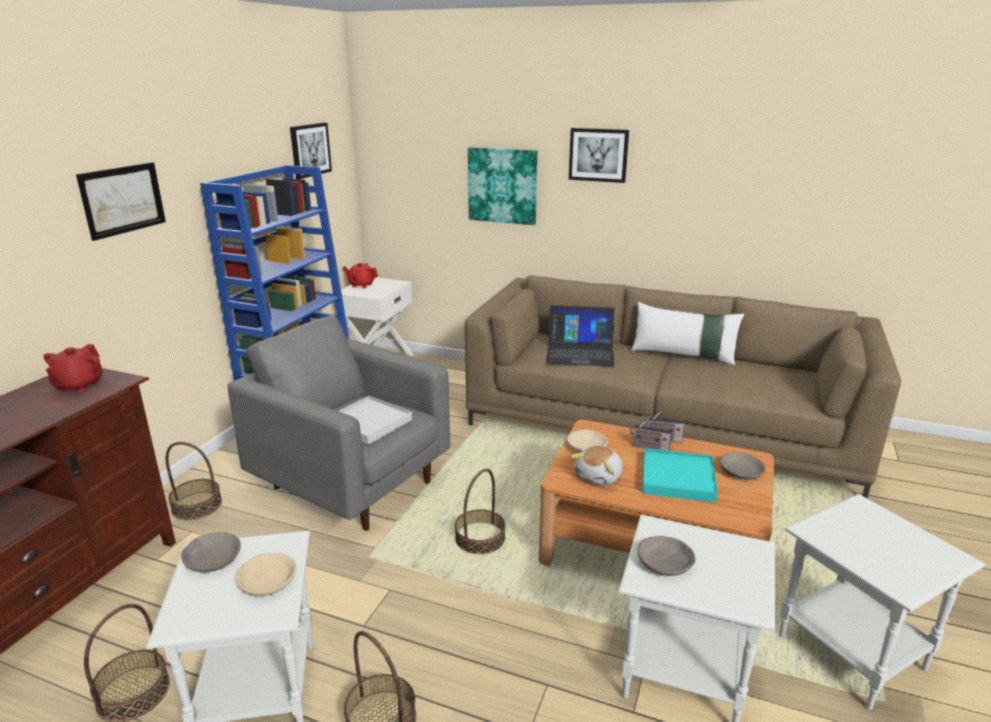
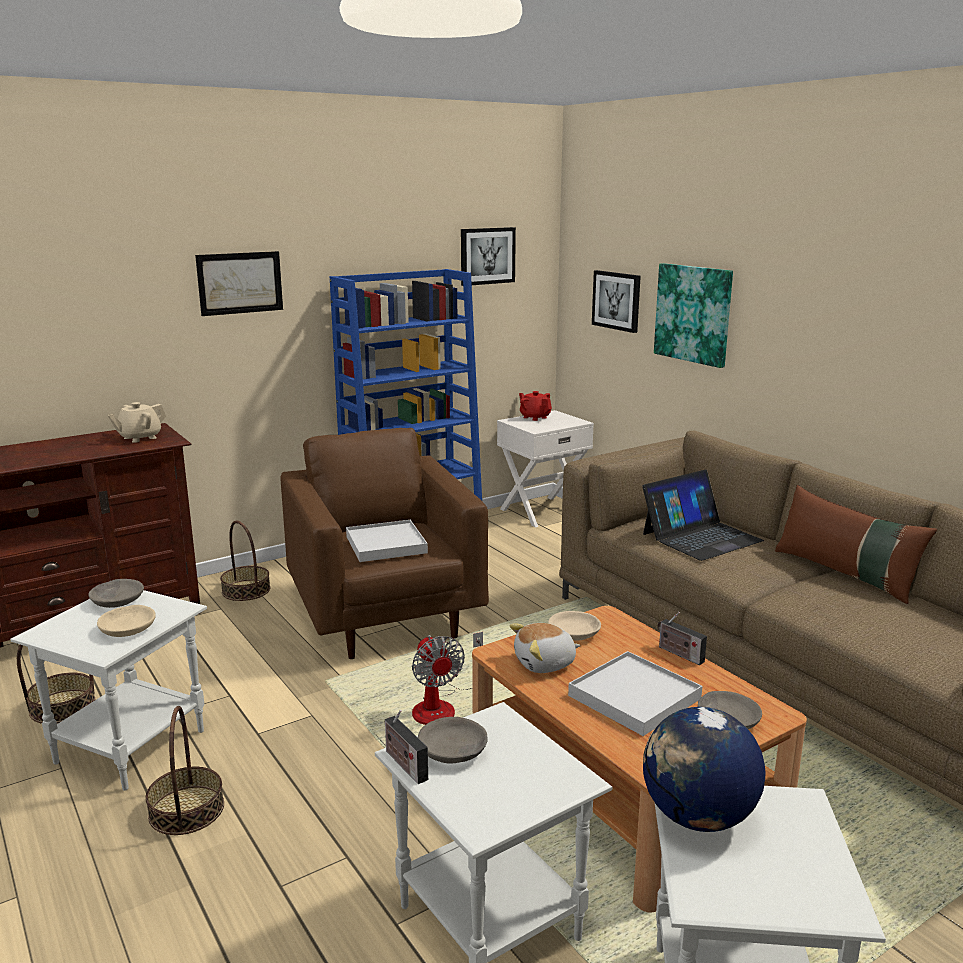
camera: 35 degrees right, 5 degrees down
(78, 385) = (139, 438): red teapot -> beige teapot
(353, 484) = (385, 616): grey armchair -> brown armchair
(480, 538) = (442, 706): basket -> fan
(580, 352) = (701, 537): laptop -> laptop turned 75 degrees counterclockwise
(598, 155) = (802, 280): picture -> picture (617, 300)
(648, 448) = (647, 657): radio -> radio (404, 764)
(677, 478) = (634, 697): turquoise tray -> white tray
(683, 355) = (845, 574): white pillow -> brown pillow
(837, 539) = (697, 817): none -> globe

